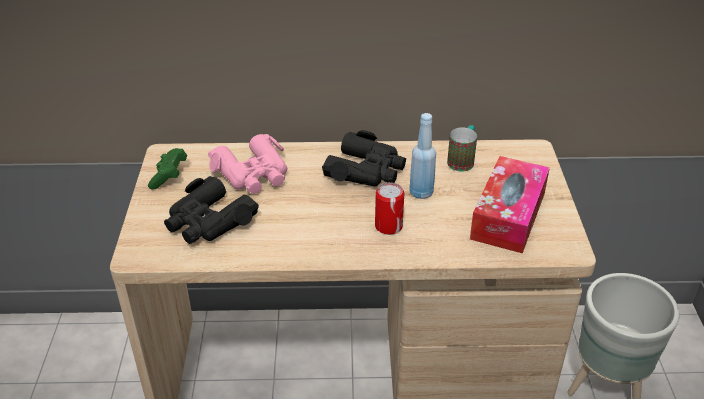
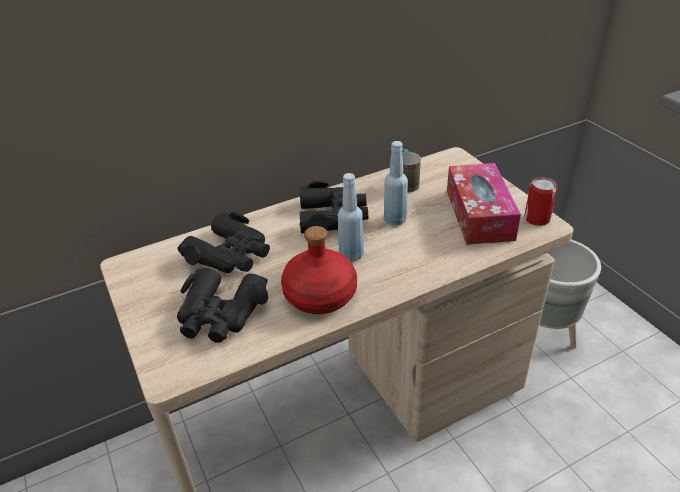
camera: 25 degrees left, 0 degrees up
(169, 177) = (145, 285): green game controller -> none
(253, 174) = (230, 254): pink binoculars -> black binoculars
(300, 235) = (320, 294): none -> red bottle
(354, 211) = (351, 254): none -> blue bottle
(388, 226) = (391, 257): can -> can (537, 219)

